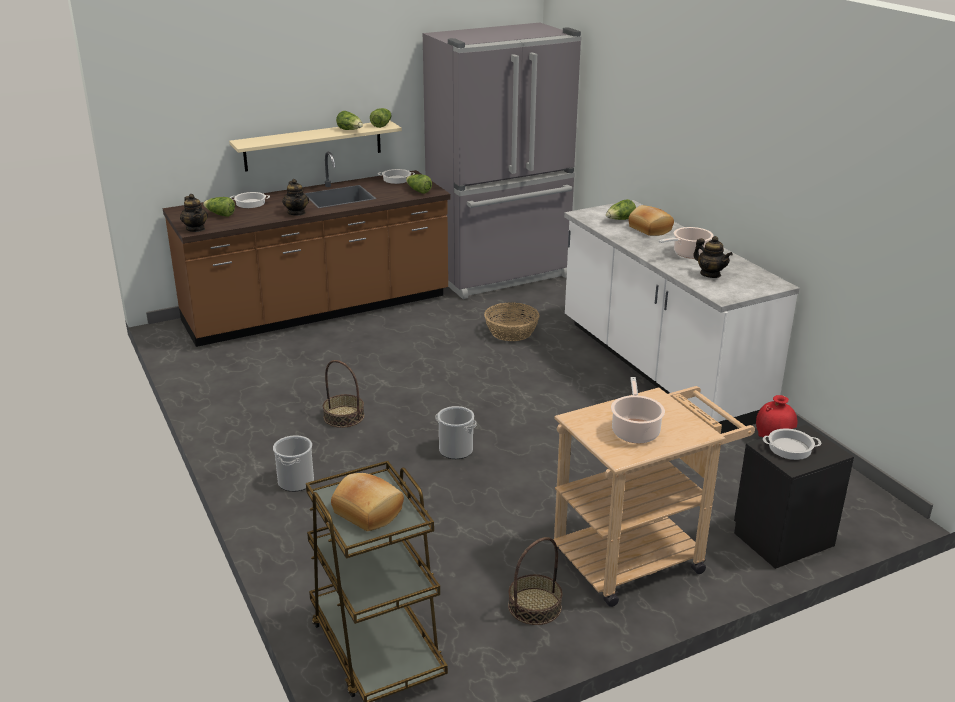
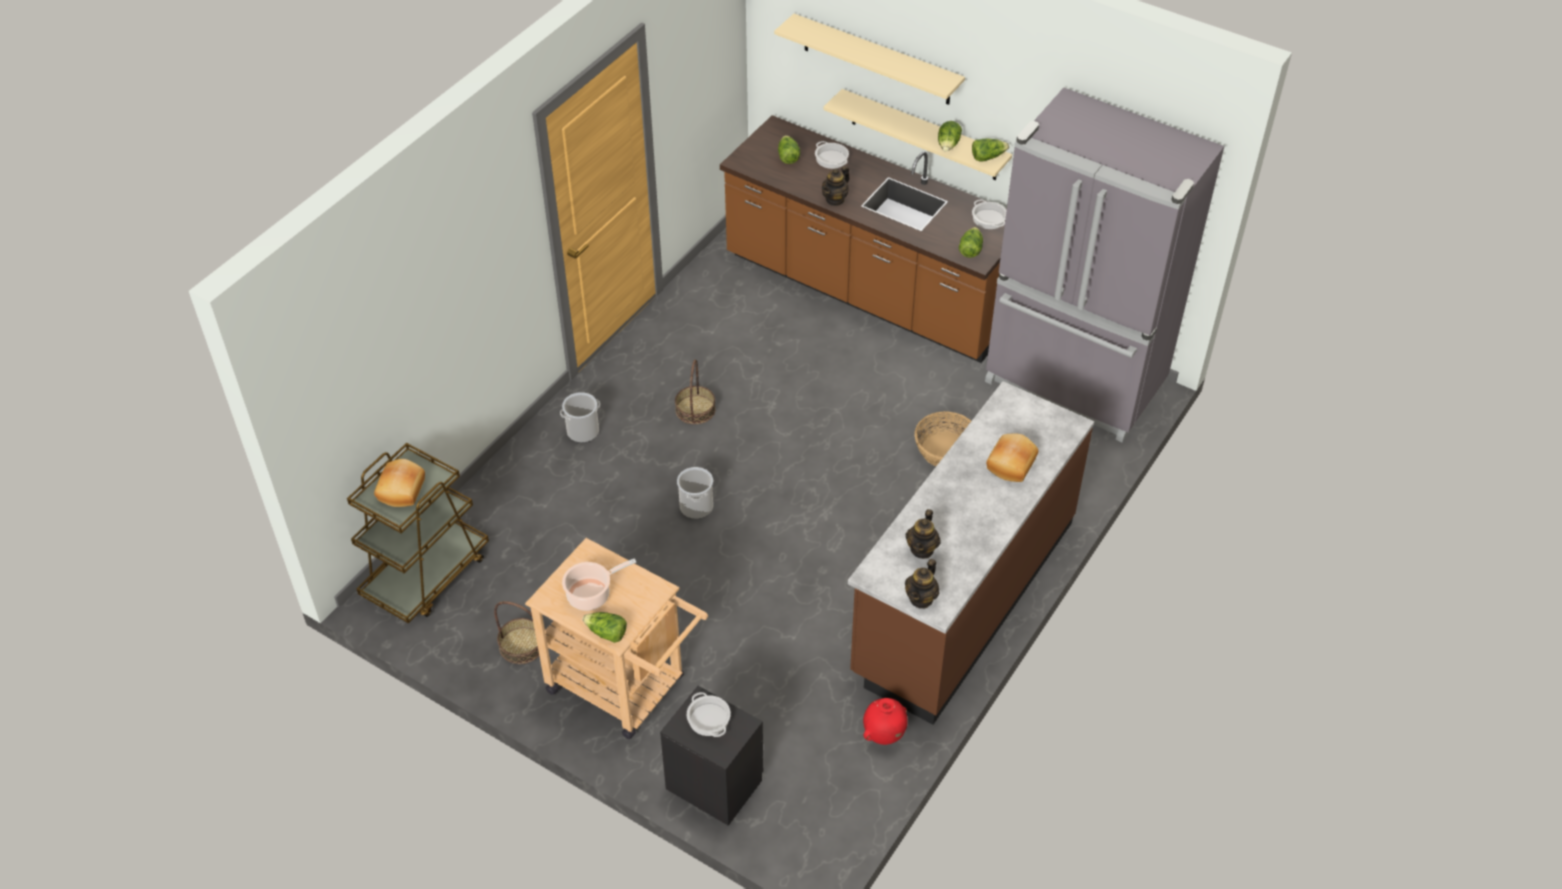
camera: 60 degrees right, 20 degrees up
(195, 229) = (743, 161): teapot -> teapot (921, 598)
(258, 93) = (876, 60): none -> beige shelf
(620, 220) = (1017, 432): lettuce -> lettuce (606, 633)
(659, 369) = (962, 597): white counter -> brown counter
(689, 254) = (964, 517): cooking pot -> none

